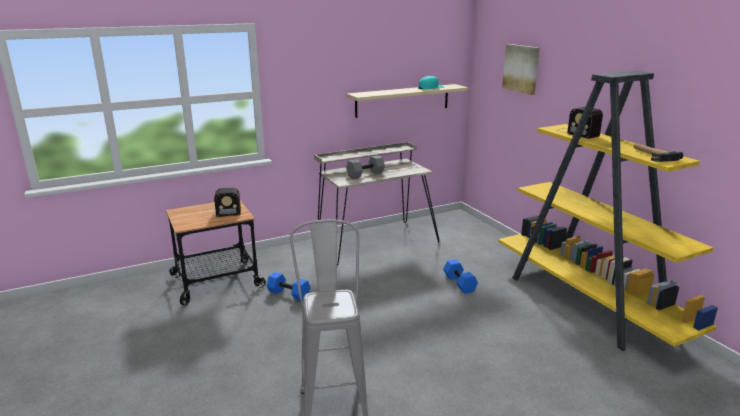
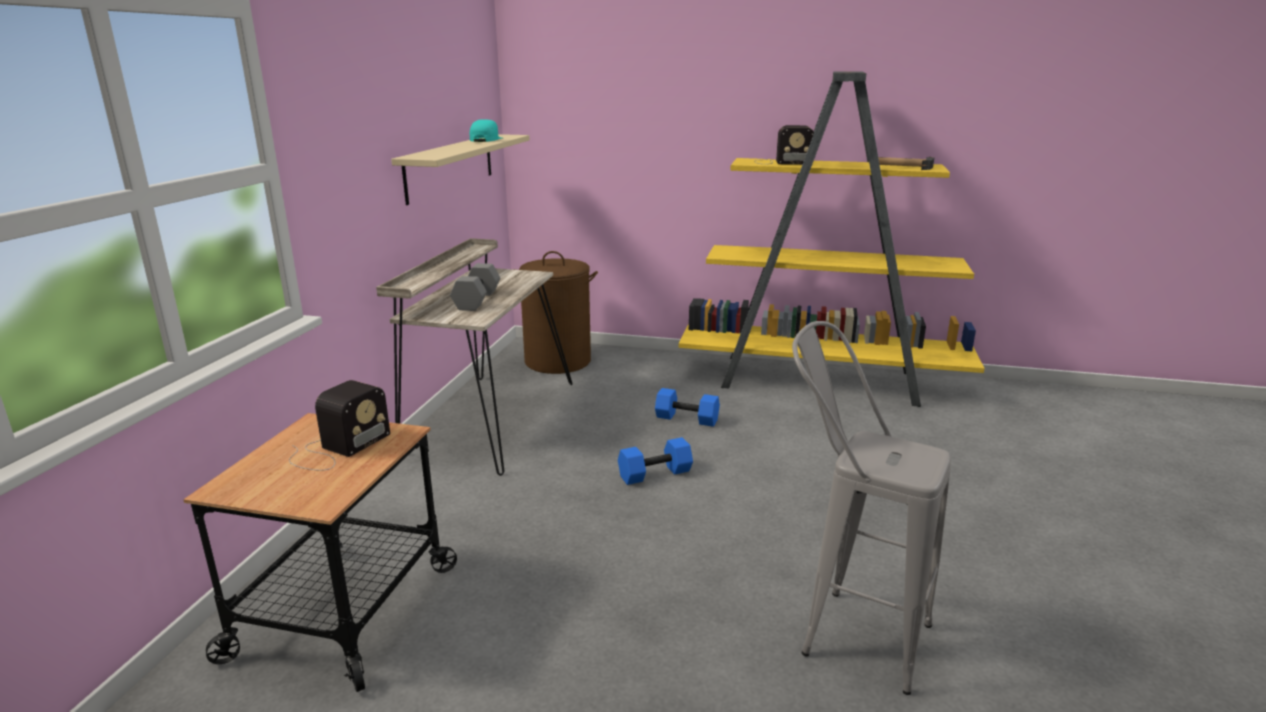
camera: 50 degrees left, 0 degrees up
(288, 294) = (513, 552): blue dumbbell -> blue dumbbell (654, 474)
(456, 228) = (558, 361): none -> brown laundry basket
(521, 68) = (620, 94): picture -> none

